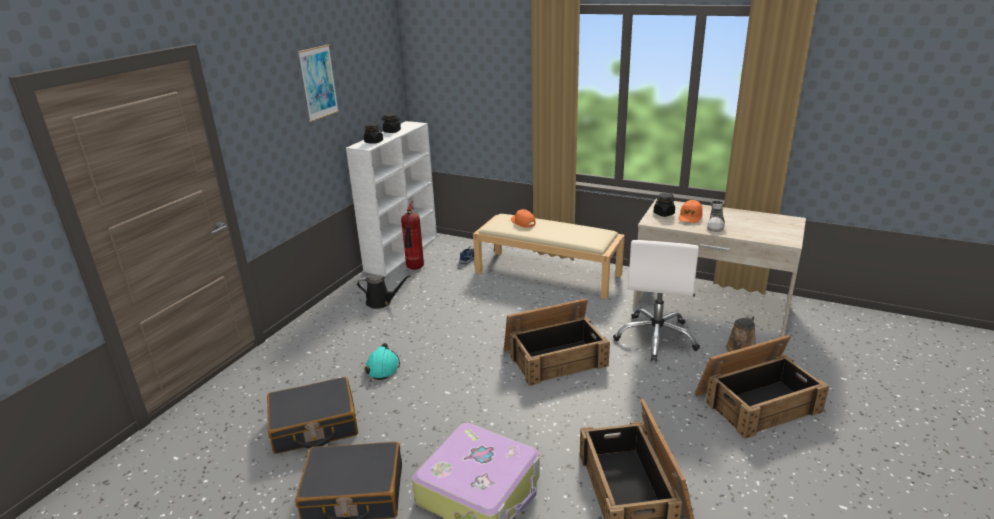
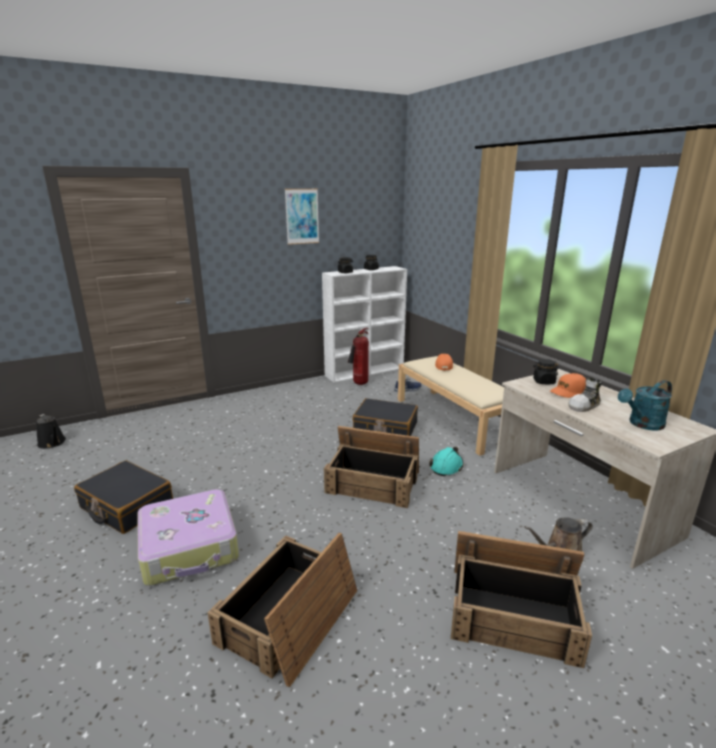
camera: 35 degrees right, 5 degrees down
(314, 426) = (168, 455): black suitcase -> black suitcase (385, 428)
(381, 302) = (308, 397): black watering can -> black watering can (52, 443)
(383, 367) = (252, 437): turquoise hard hat -> turquoise hard hat (446, 466)
(656, 338) = (483, 505): white office chair -> none
(764, 228) = (642, 424): none -> turquoise watering can

